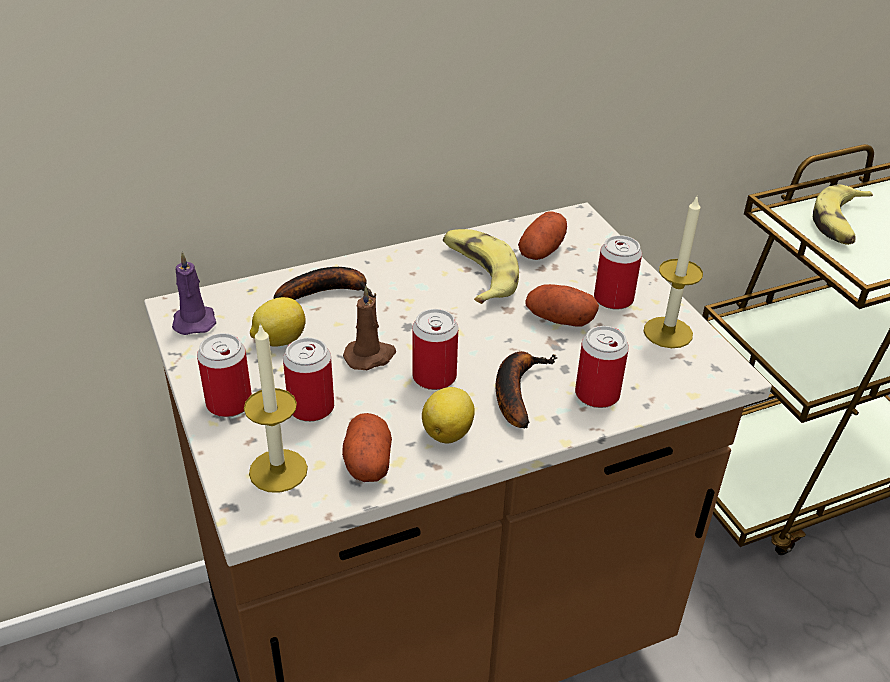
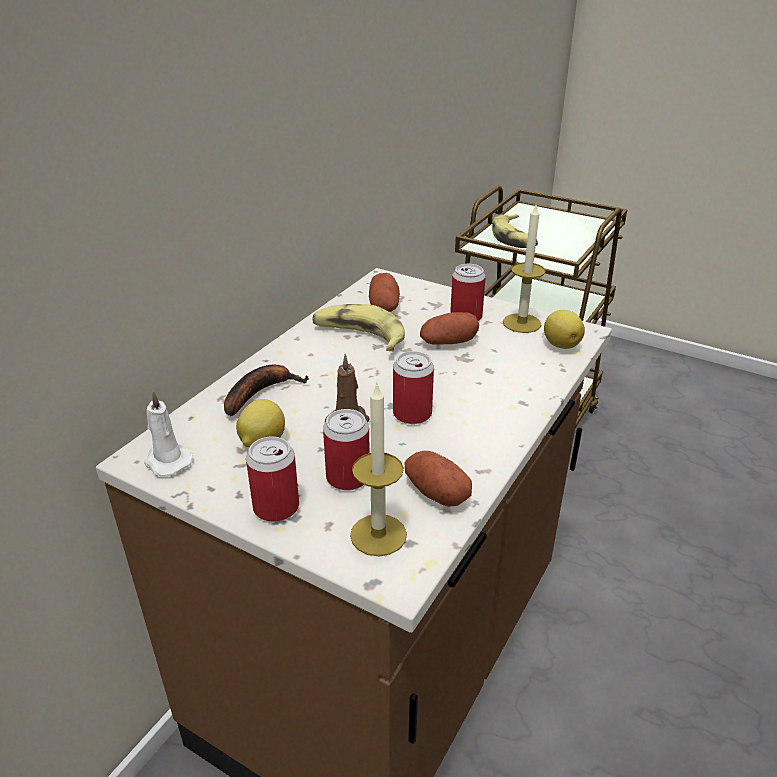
camera: 35 degrees left, 5 degrees down
(194, 320) = (167, 461): purple candle -> white candle
(448, 432) = (467, 444): lemon -> lemon (561, 344)
(516, 390) = (476, 397): banana -> none
(597, 394) = (528, 376): can -> none

